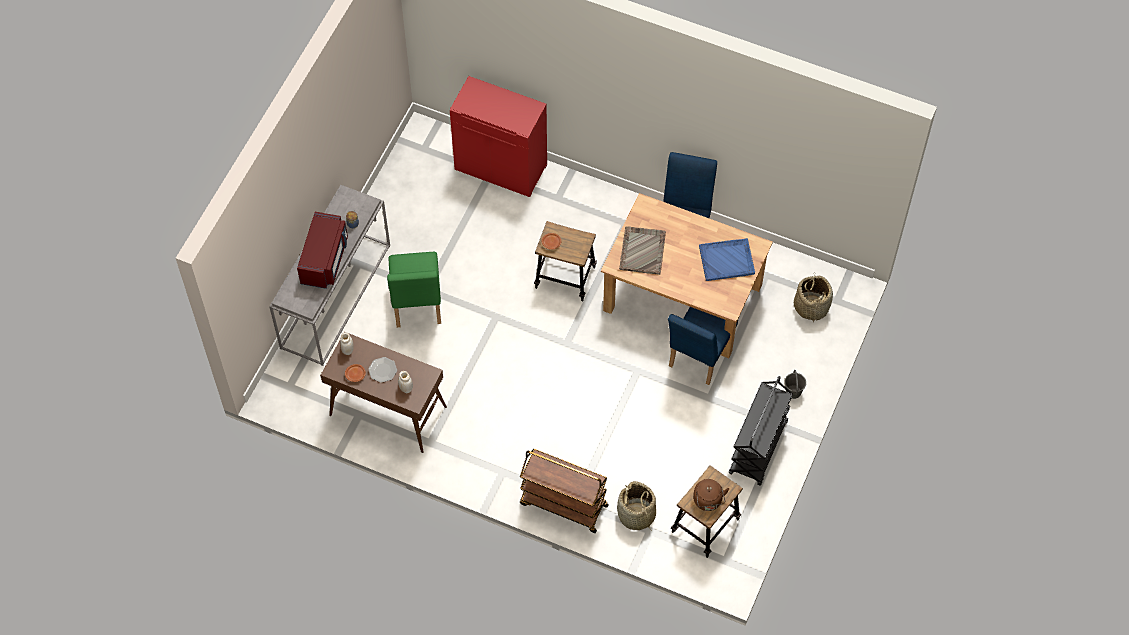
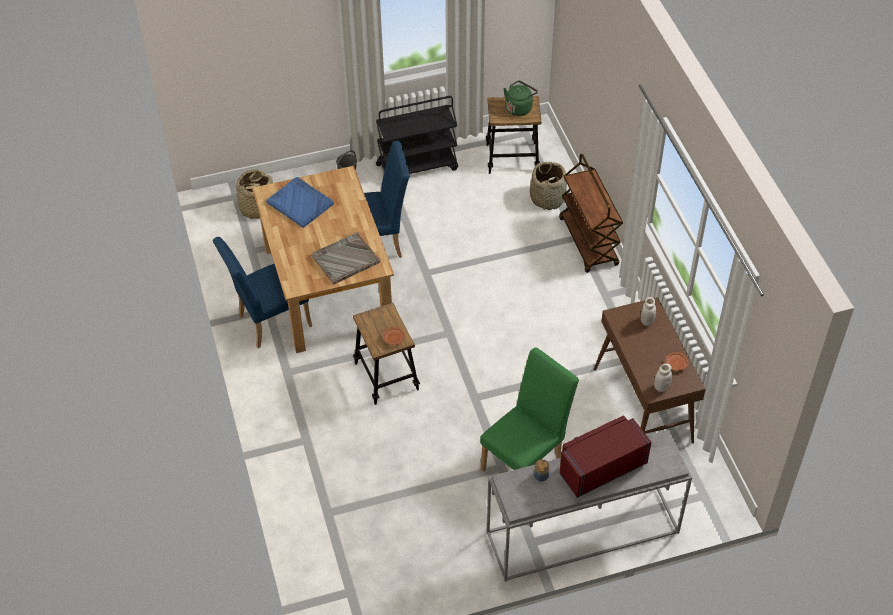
camera: 130 degrees left, 10 degrees down
(382, 370) = (650, 349): plate -> none
(501, 167) = (311, 508): red cabinet -> none
(708, 501) = (519, 107): brown kettle -> green kettle

